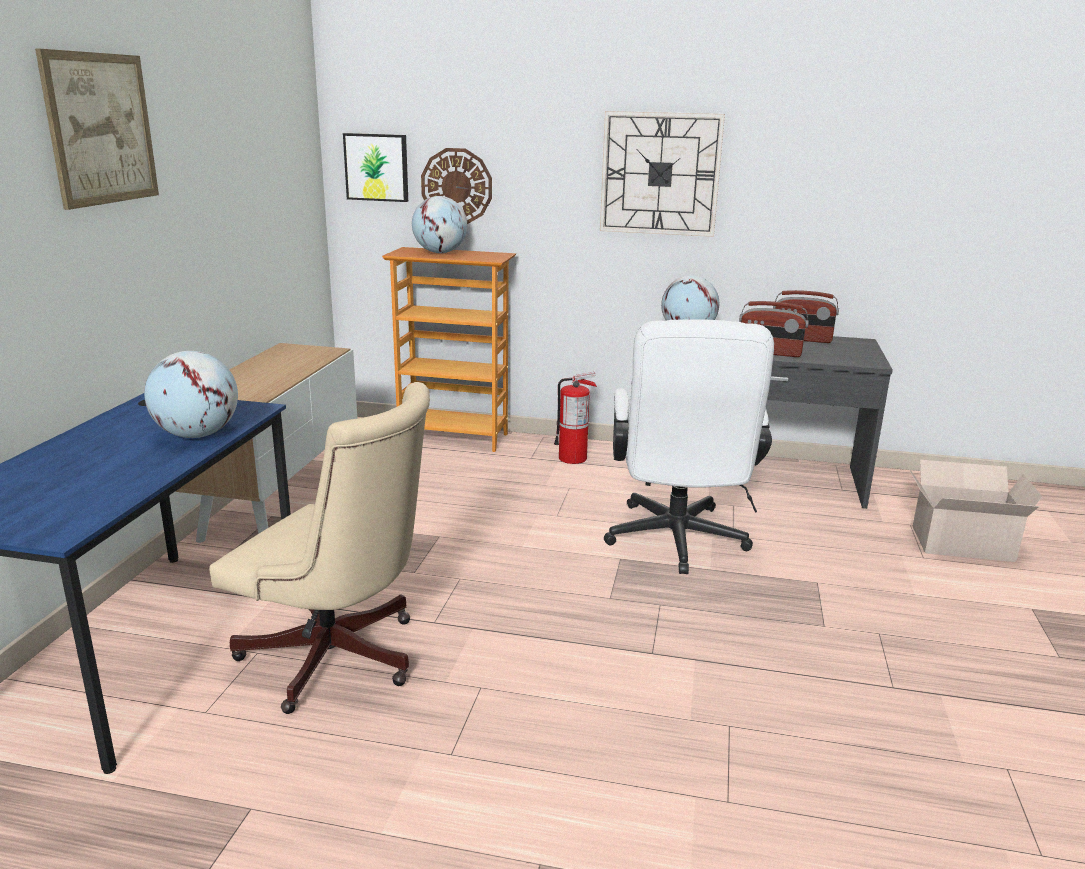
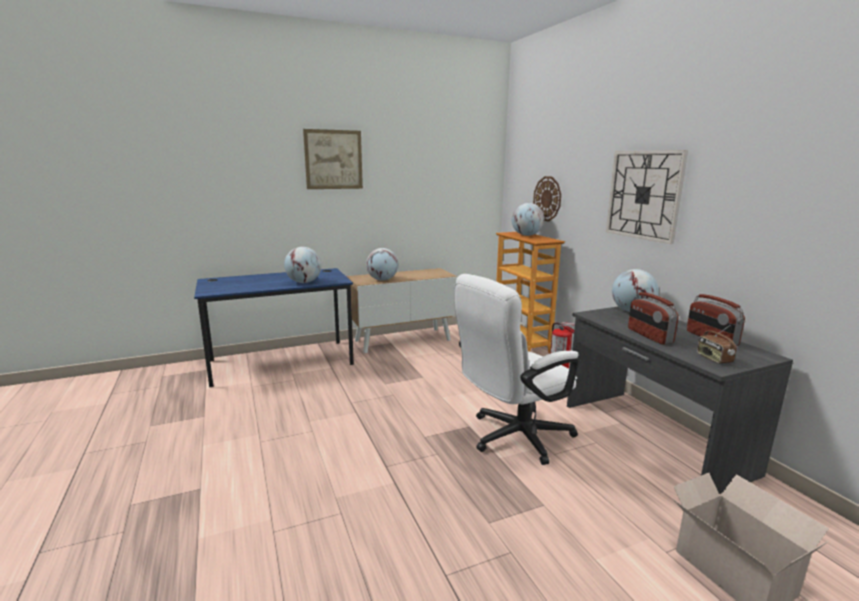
camera: 55 degrees right, 5 degrees down
(259, 389) = (382, 280): none -> globe
(339, 661) = (303, 395): beige office chair -> none
(377, 167) = (520, 186): picture -> none
(851, 356) = (713, 359): none -> radio

